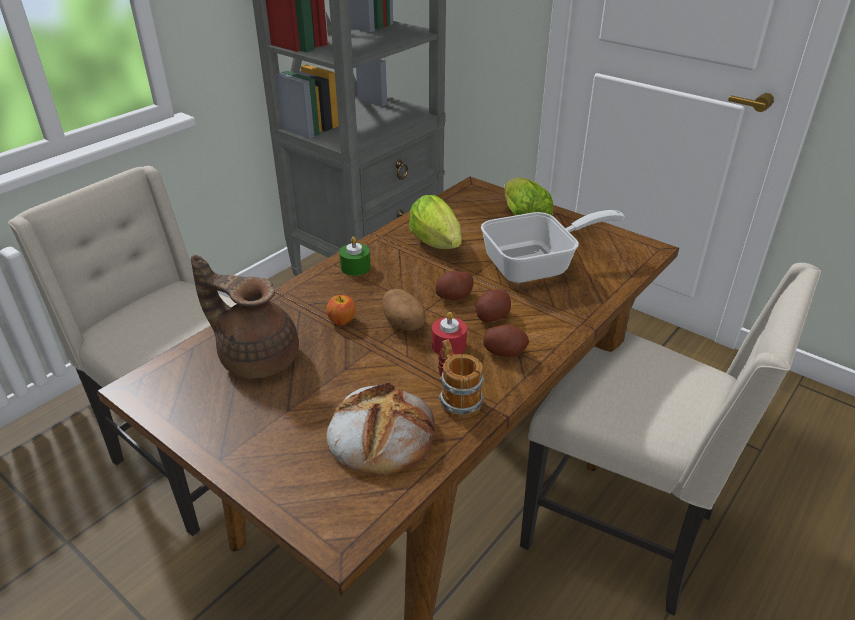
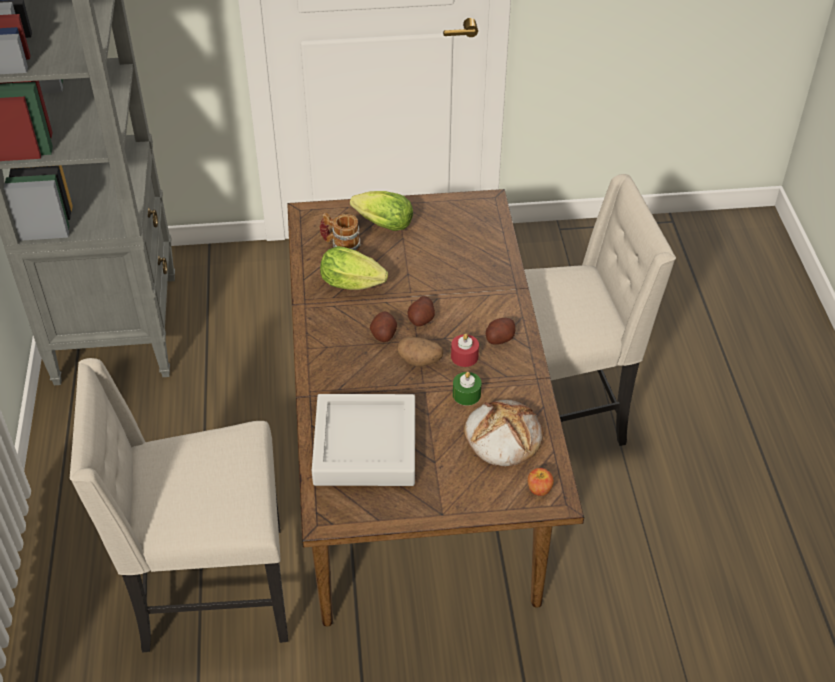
camera: 45 degrees left, 10 degrees up
(257, 357) = (365, 446): brown teapot -> grey tray
(342, 320) = (378, 385): apple -> apple (539, 489)
(355, 267) = (326, 340): green candle -> green candle (466, 394)
(456, 398) = (511, 386): mug -> mug (340, 245)
(492, 316) = (462, 319): potato -> potato (383, 334)
(538, 265) = (440, 260): frying pan -> none

